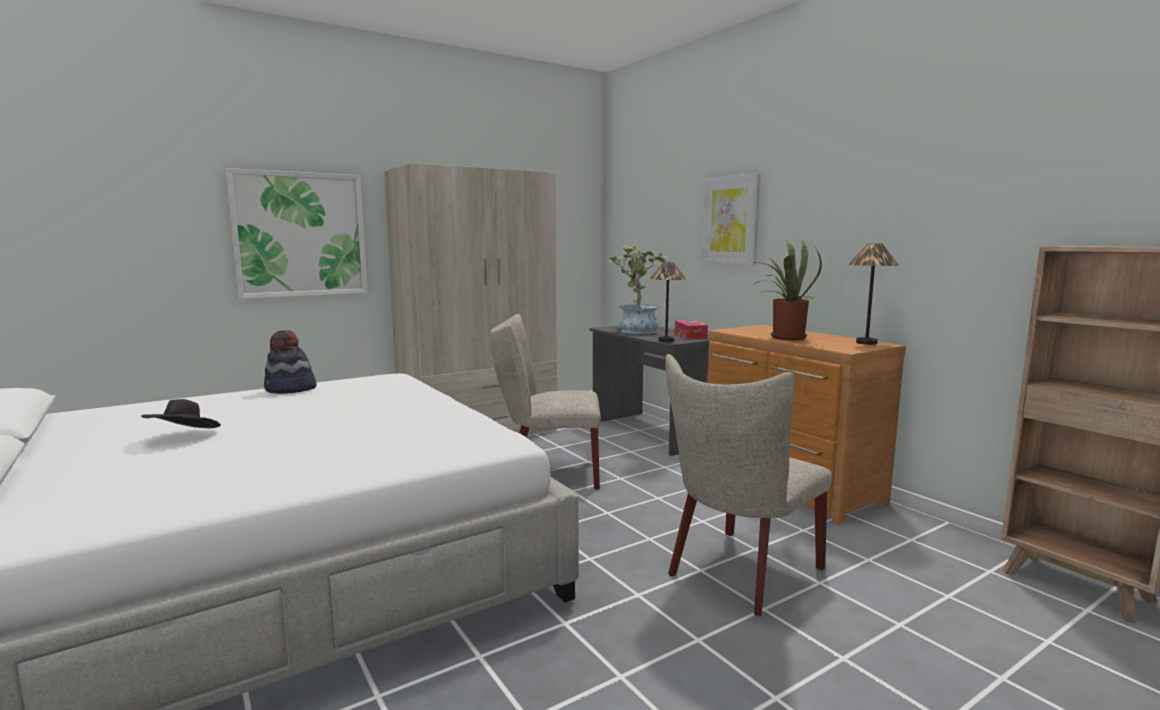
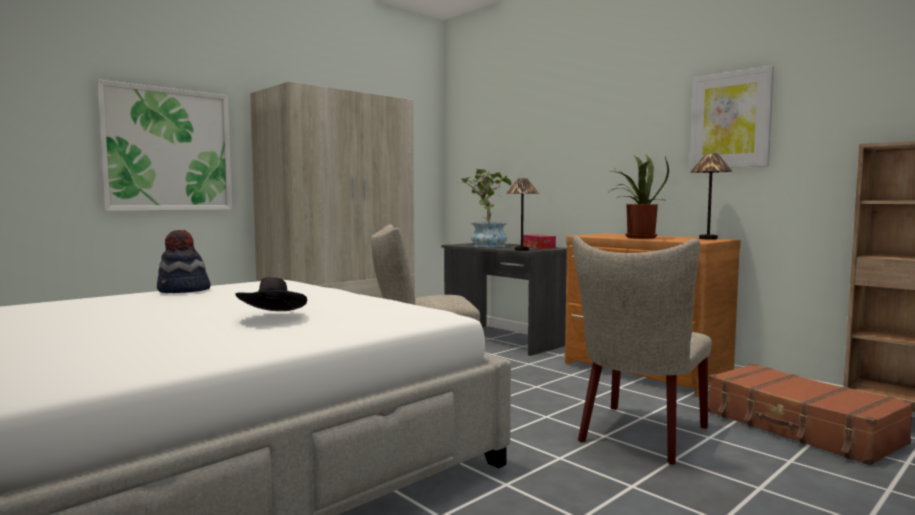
camera: 10 degrees left, 5 degrees down
(184, 437) = (107, 322): black hat -> black hat (273, 317)
(730, 220) = (571, 144): picture -> picture (730, 120)
(938, 579) = (801, 428): none -> brown suitcase

